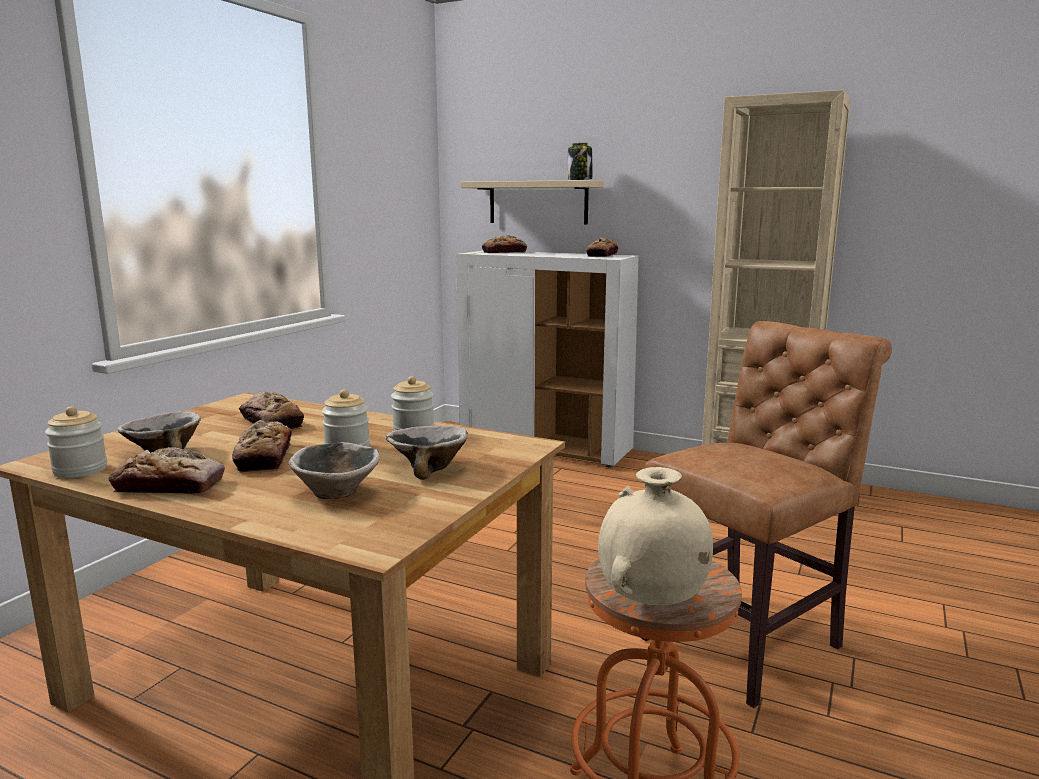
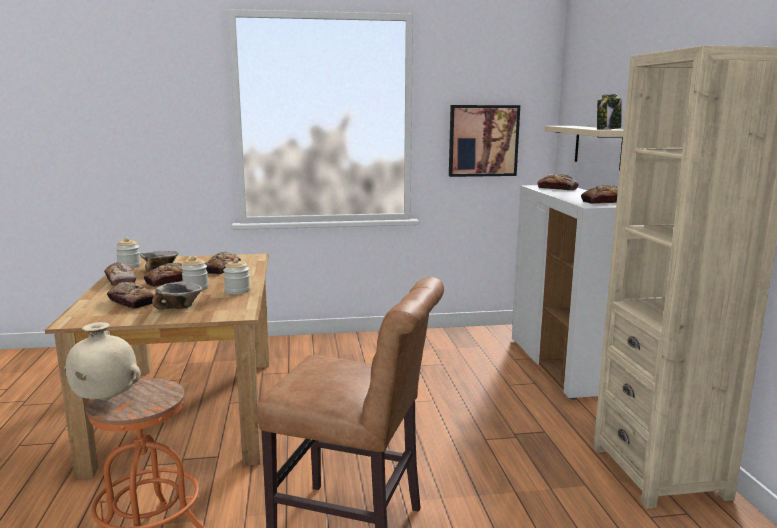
camera: 55 degrees right, 0 degrees up
(336, 492) = (131, 302): bowl -> bread
(386, 202) = (483, 140): none -> picture

